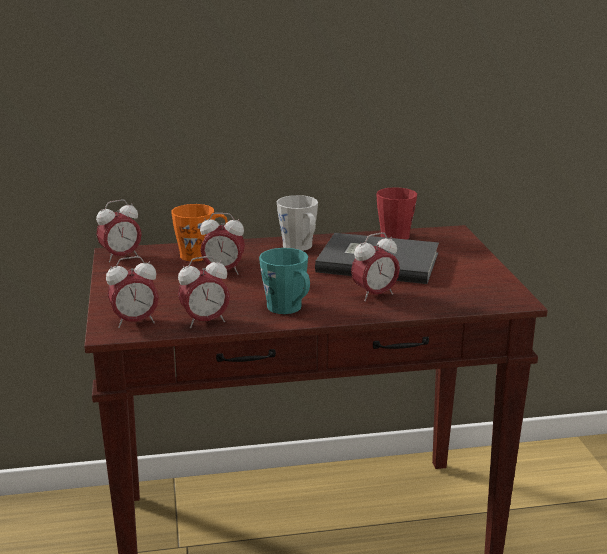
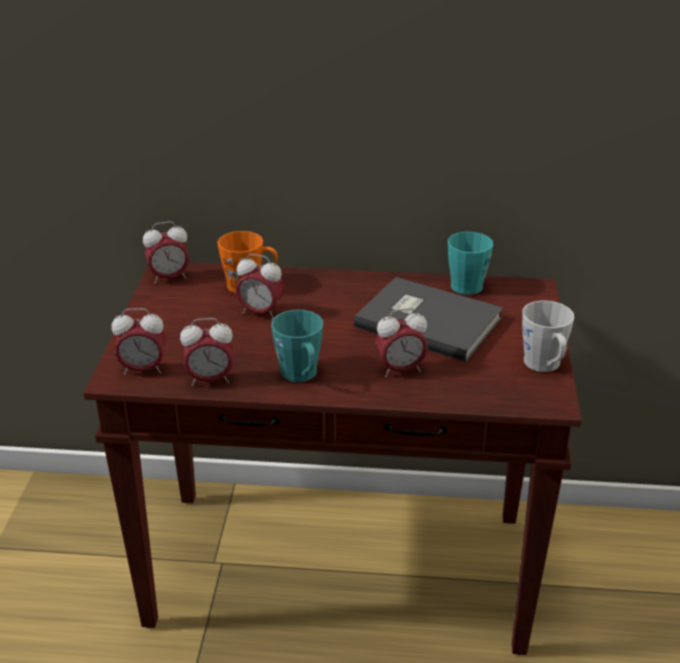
camera: 15 degrees right, 10 degrees up
(300, 247) = (356, 289): grey mug -> grey mug (544, 365)
(393, 234) = (466, 282): red mug -> turquoise mug

